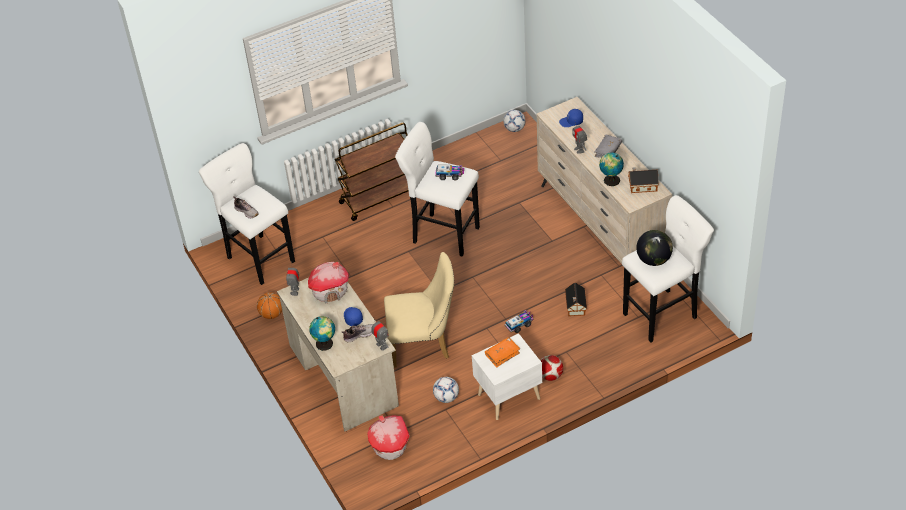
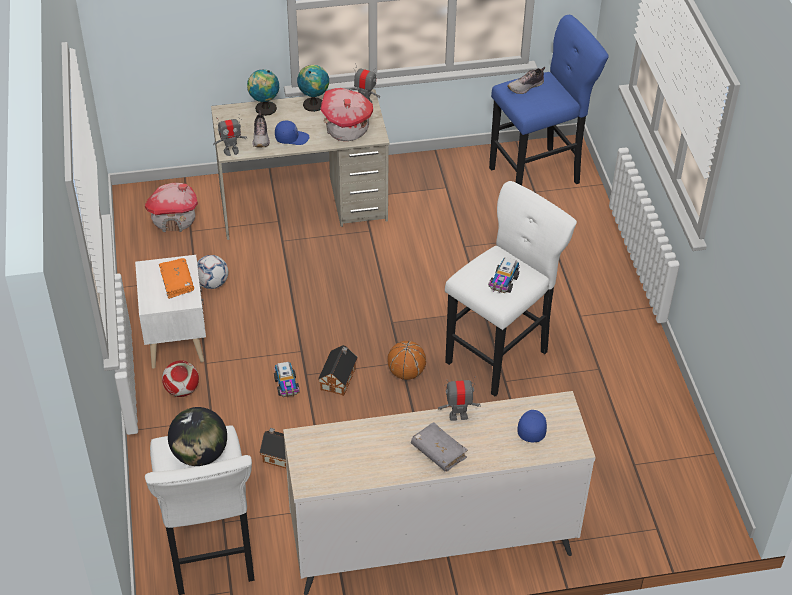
camera: 105 degrees right, 0 degrees up
(259, 257) = (538, 174): white stool -> blue stool
(272, 314) = (435, 168): basketball -> basketball (406, 373)
(379, 197) = (604, 307): brown cart -> none
(424, 344) = (308, 285): beige chair -> none
(514, 129) = (706, 505): football -> none
(610, 180) = (367, 430): globe -> globe (314, 103)
(641, 186) = (333, 465): toy house -> toy house (339, 378)

